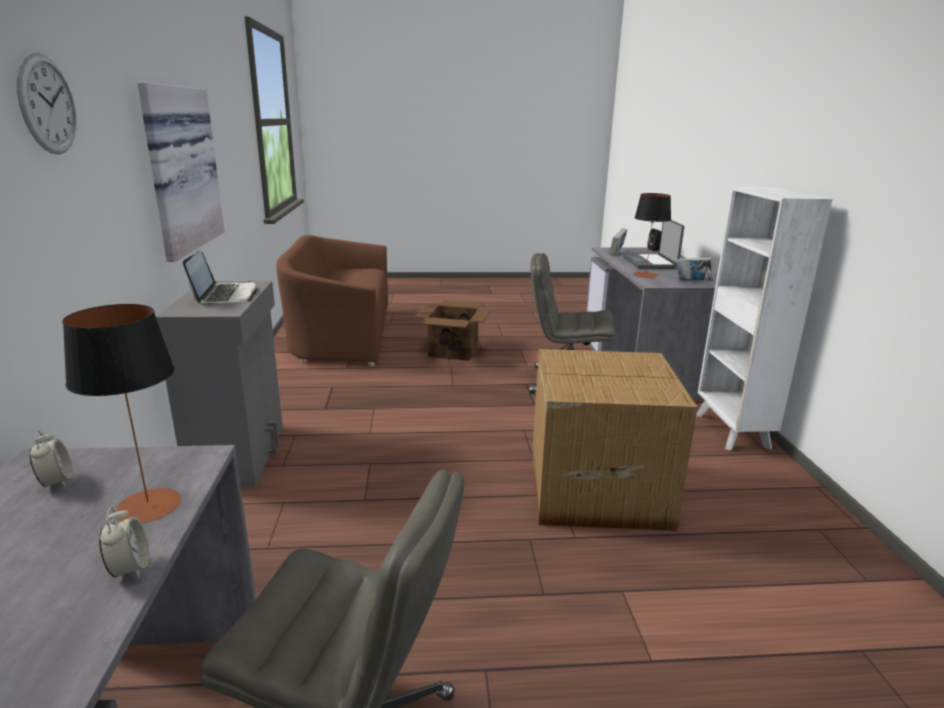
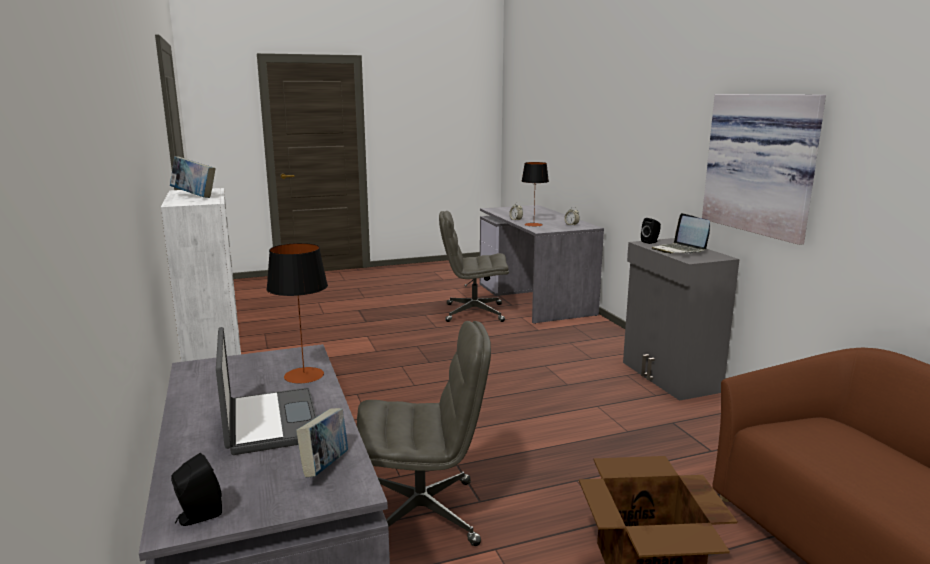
camera: 165 degrees right, 5 degrees down
(47, 104) = (657, 108): wall clock -> none
(213, 311) = (651, 242): none -> black speaker
(595, 487) = (387, 392): cardboard box -> none
(693, 283) = (239, 363): book -> book (194, 196)

